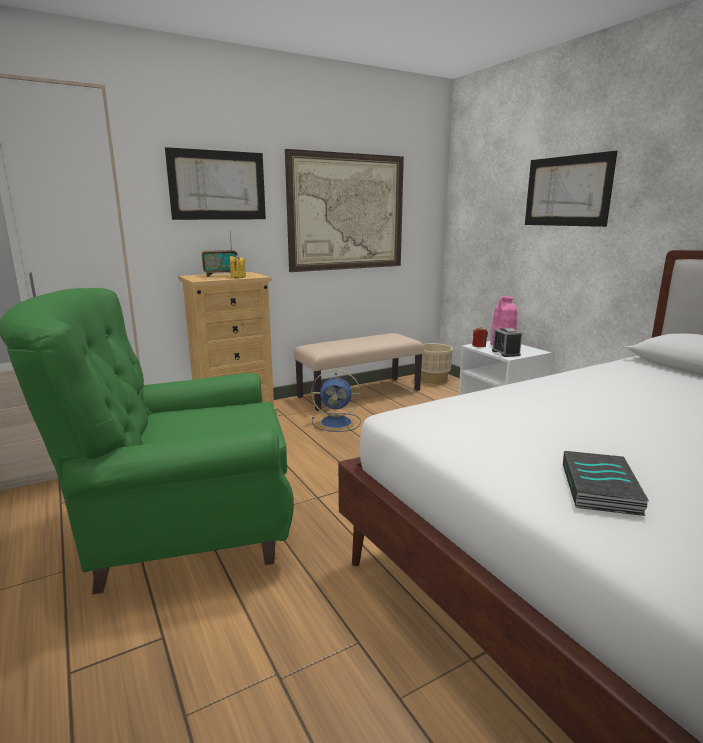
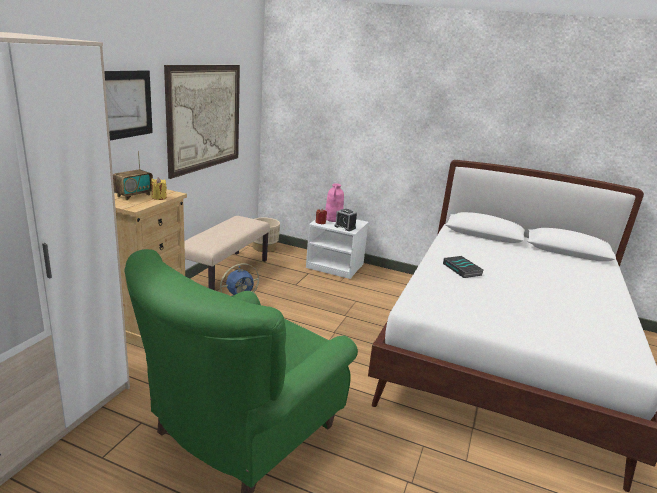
camera: 40 degrees left, 5 degrees up
(567, 191) = (376, 110): picture -> none
(602, 489) = (539, 325): book -> book (462, 269)

